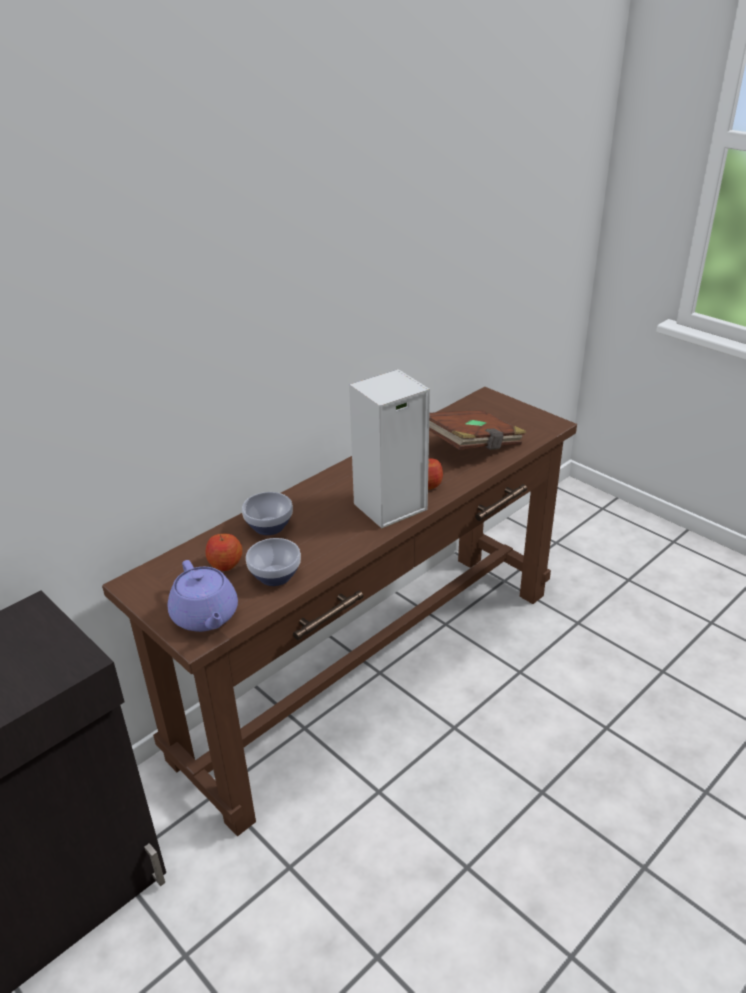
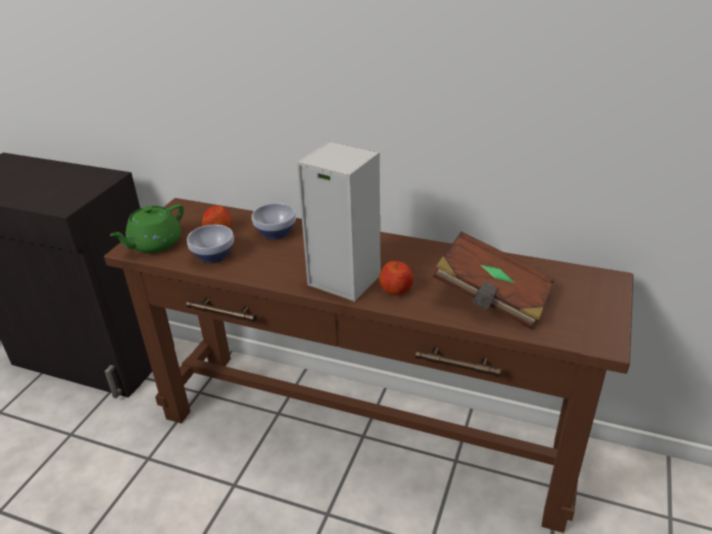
camera: 65 degrees right, 0 degrees up
(205, 616) = (154, 244): purple teapot -> green teapot

